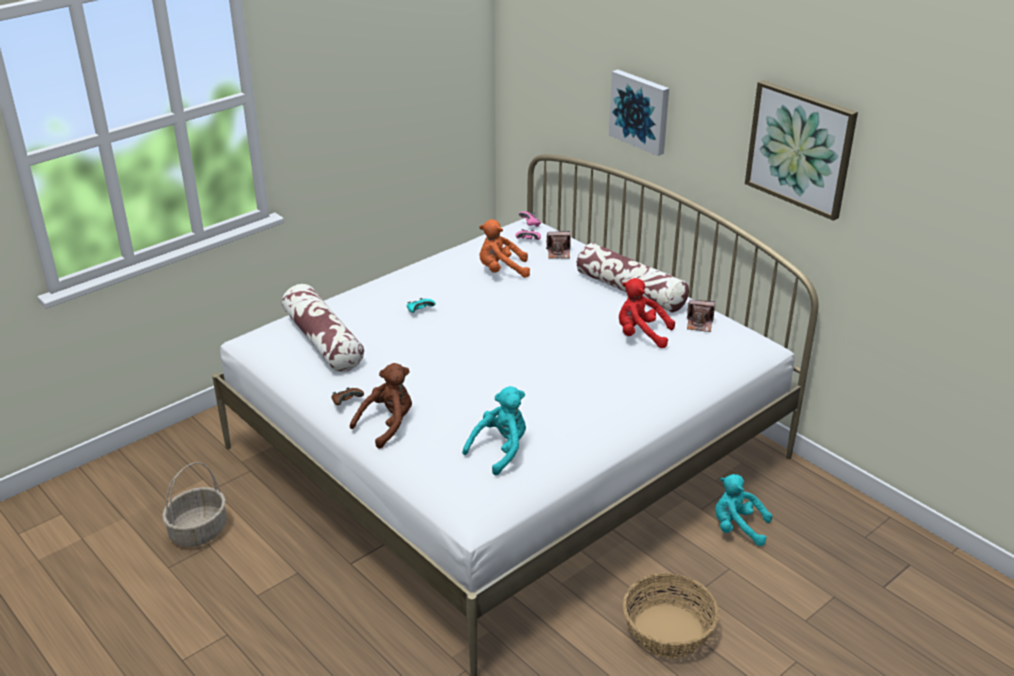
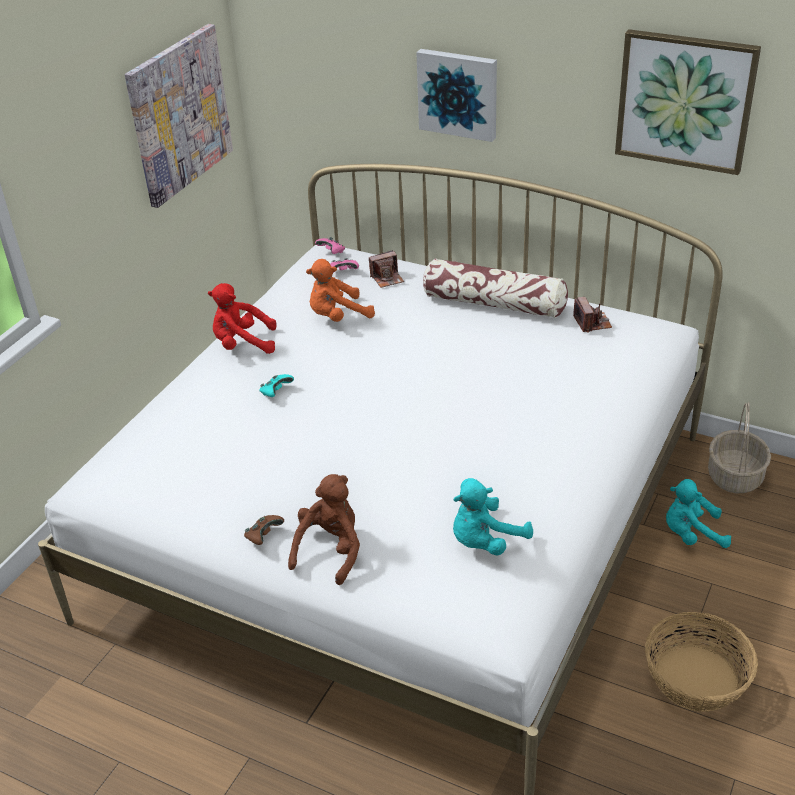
camera: 20 degrees left, 5 degrees up
(198, 532) = (94, 748): basket -> basket (735, 477)
(323, 341) = (182, 463): pillow -> none
(428, 87) = (179, 114): none -> picture
(500, 450) = (485, 541): turquoise plush toy -> turquoise plush toy turned 150 degrees counterclockwise
(641, 335) = (541, 353): red plush toy -> red plush toy (242, 344)
(699, 324) = (592, 323): camera -> camera turned 90 degrees counterclockwise

